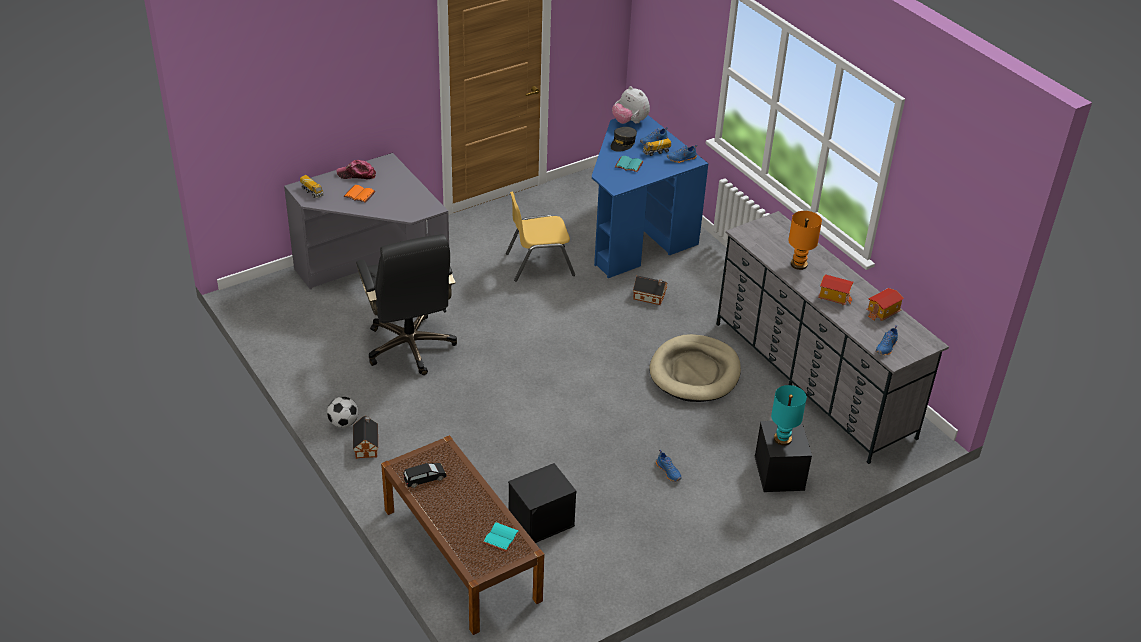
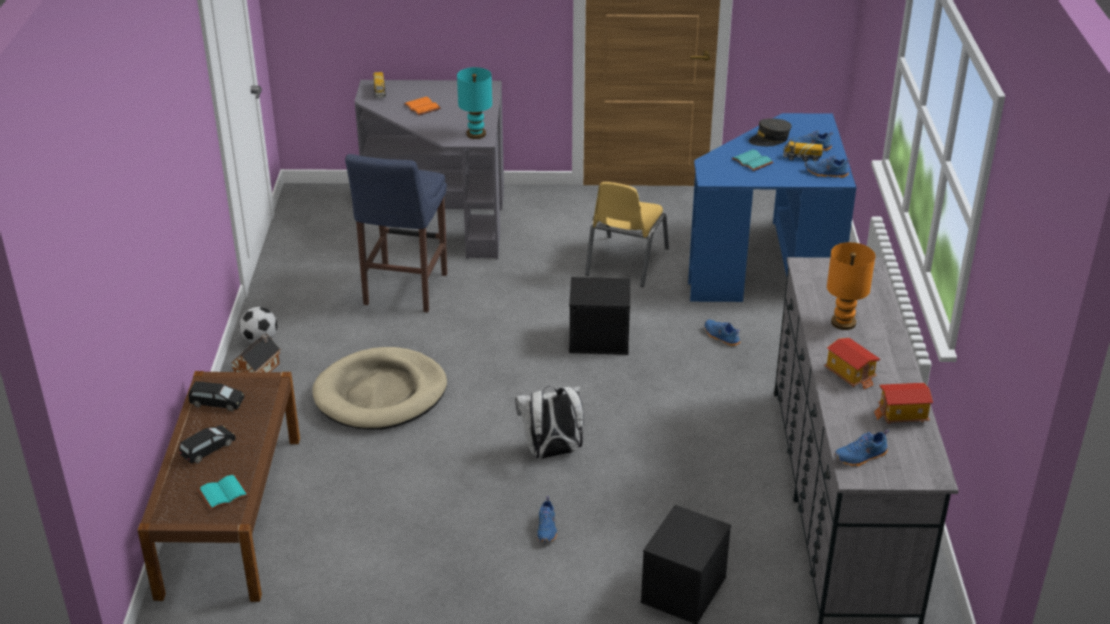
camera: 35 degrees right, 5 degrees down
(357, 174) = (441, 89): cap -> none
(409, 344) = (403, 291): black office chair -> blue stool
(456, 513) = (208, 450): none -> black toy car
(539, 264) = (625, 262): yellow chair -> yellow chair turned 90 degrees counterclockwise
(541, 520) = (349, 517): black storage box -> black storage box (600, 338)
(623, 420) = (552, 453): none -> white backpack
(630, 122) = (803, 121): plush toy -> none
(650, 297) = (721, 337): toy house -> blue shoe
(695, 372) = (692, 435): beige dog bed -> beige dog bed (381, 394)
(782, 439) = (681, 536): turquoise table lamp -> turquoise table lamp (476, 134)

